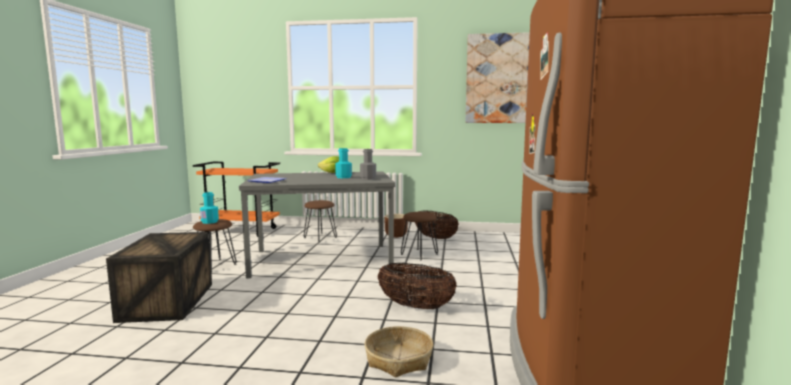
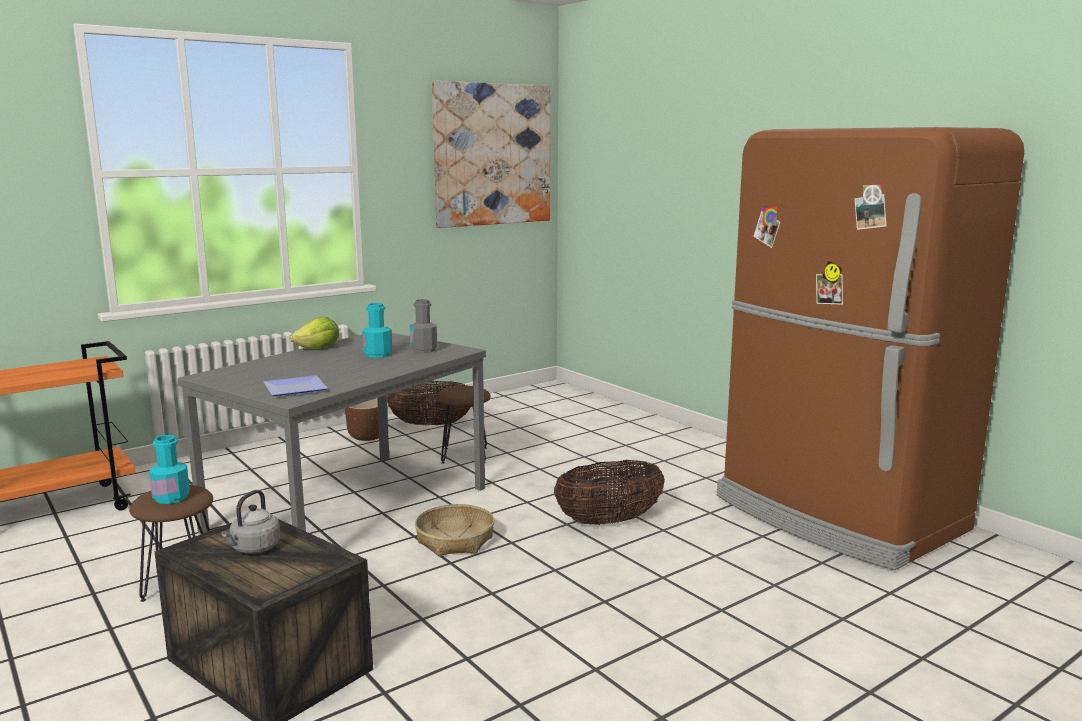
camera: 45 degrees left, 5 degrees up
(167, 241) = (254, 549): none -> grey kettle
(320, 237) = (249, 475): brown stool -> none
(398, 359) = (712, 579): basket -> basket (455, 540)

